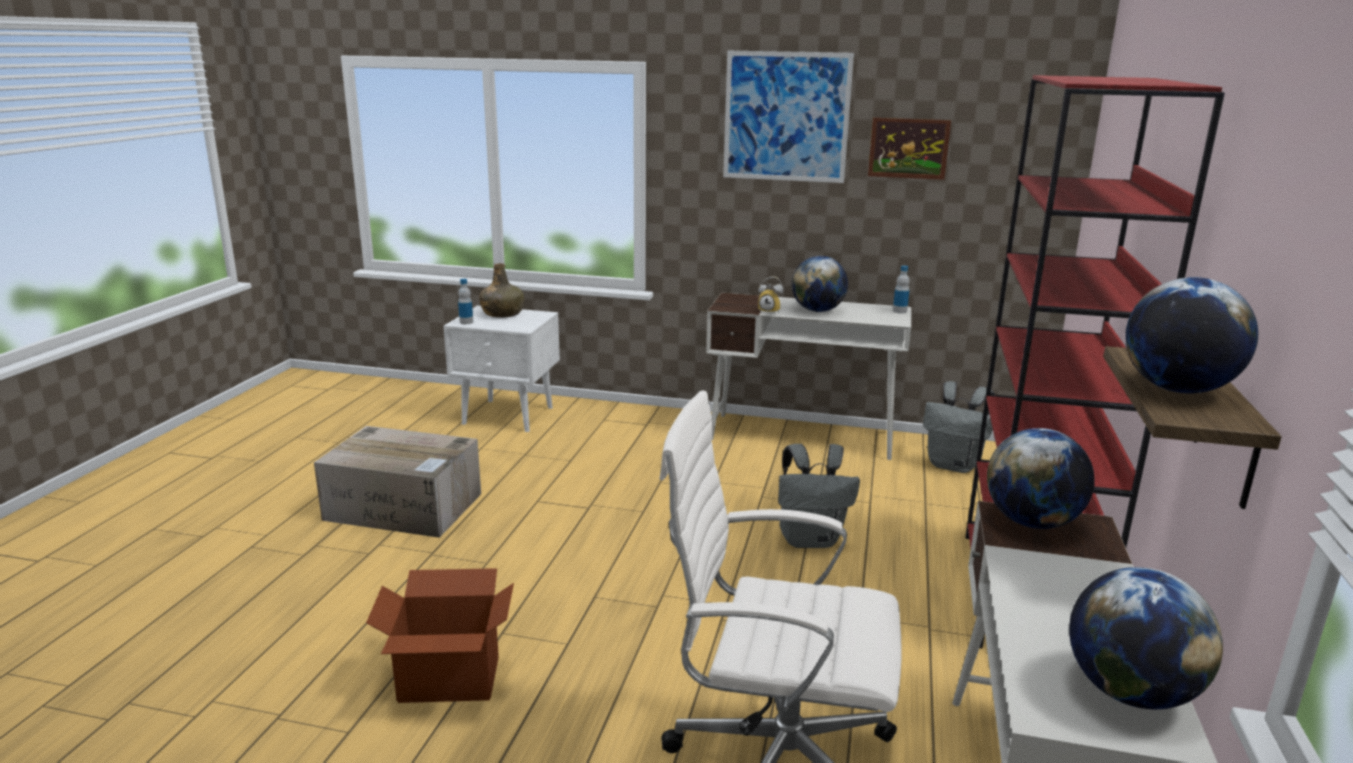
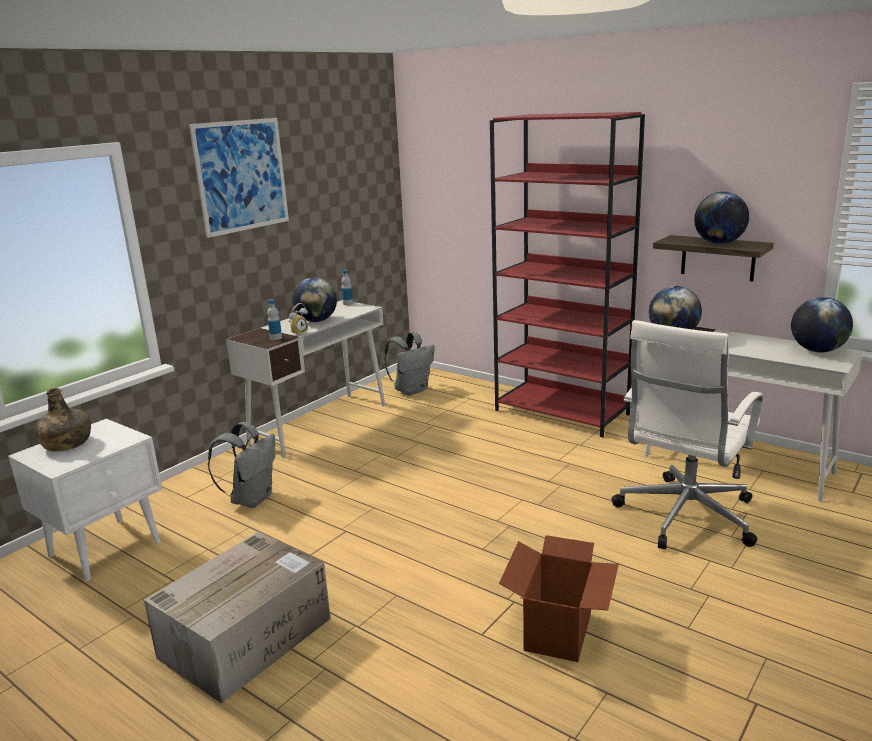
camera: 65 degrees left, 0 degrees up
(466, 322) = (62, 465): bottle -> bottle (276, 338)
(811, 539) = (464, 454): grey backpack -> grey backpack (252, 499)
(908, 148) = (318, 185): picture -> none

